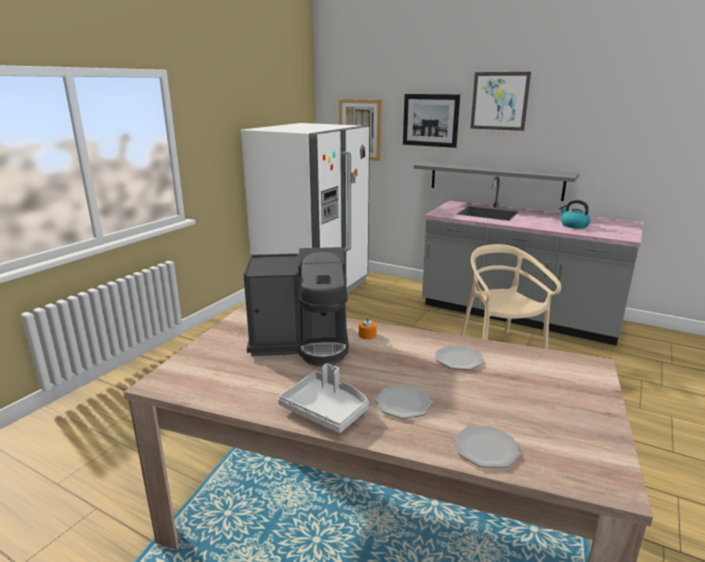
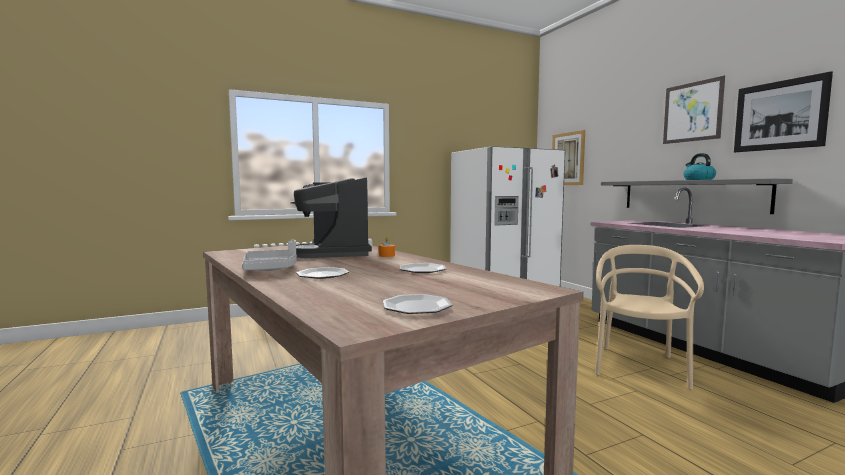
camera: 35 degrees right, 15 degrees down
(302, 342) = (336, 252): coffee machine -> coffee machine turned 45 degrees clockwise
(430, 120) = (626, 141): picture -> picture (779, 115)
(486, 449) = (317, 296): plate -> plate (417, 307)
(573, 225) = (763, 233): kettle -> kettle (698, 179)

